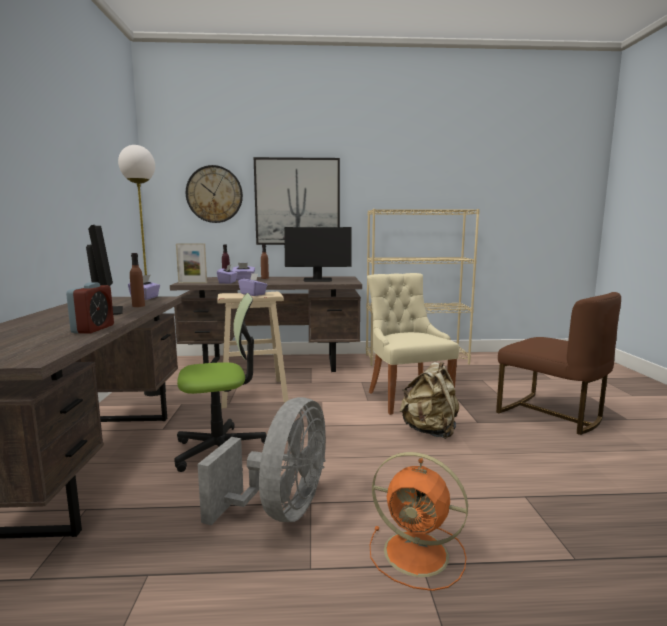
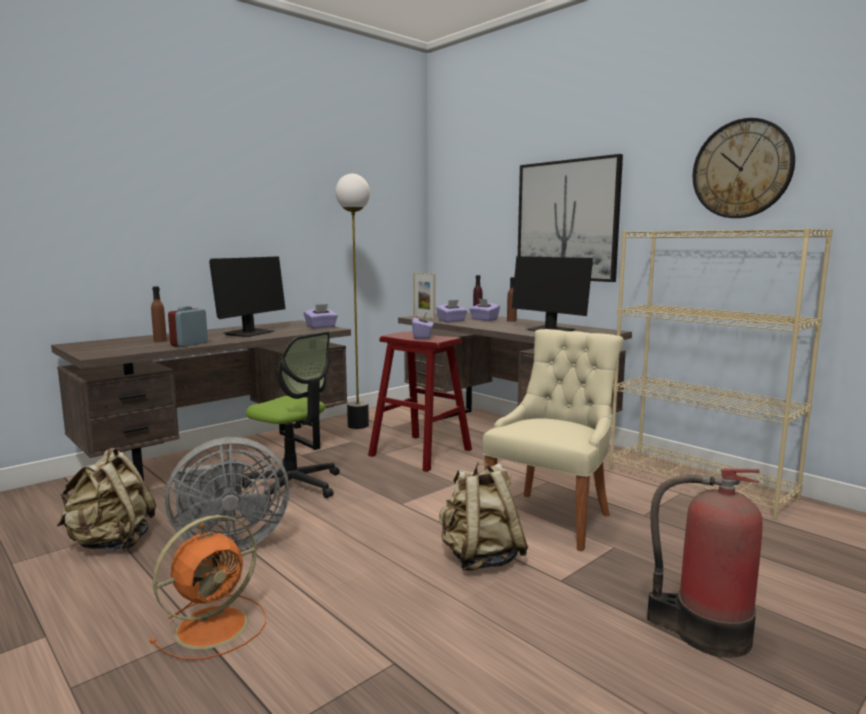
camera: 50 degrees right, 0 degrees up
(93, 329) = (189, 344): alarm clock -> alarm clock turned 150 degrees clockwise
(138, 306) = (286, 332): brown bottle -> brown bottle (160, 340)
(173, 581) = (111, 543): none -> beige backpack
(214, 194) = (483, 214): wall clock -> wall clock (742, 169)
(253, 393) = (420, 452): beige stool -> red stool
(419, 554) = (215, 625): orange fan -> orange fan turned 120 degrees counterclockwise
(551, 414) = (705, 632): brown chair -> fire extinguisher

